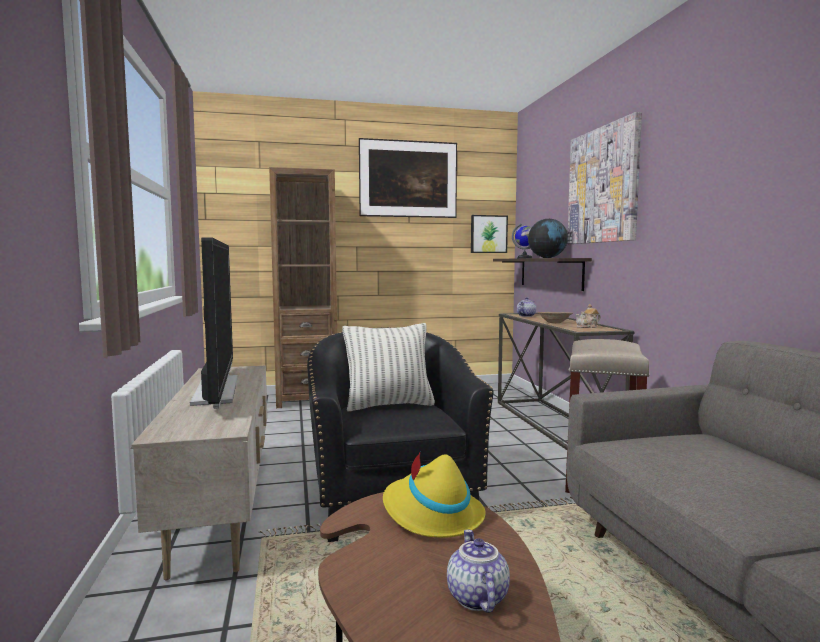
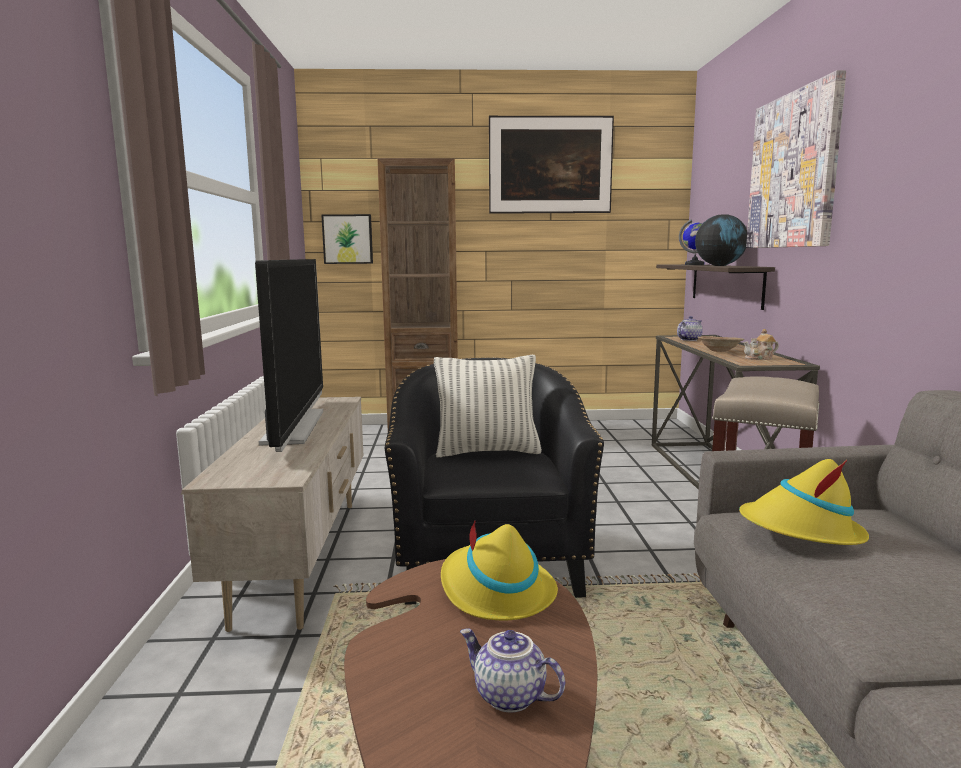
camera: 10 degrees right, 5 degrees up
(475, 597) = (508, 696): teapot -> teapot turned 60 degrees counterclockwise
(488, 234) = (652, 232): picture -> picture (347, 239)
(659, 451) = (801, 531): none -> yellow hat

